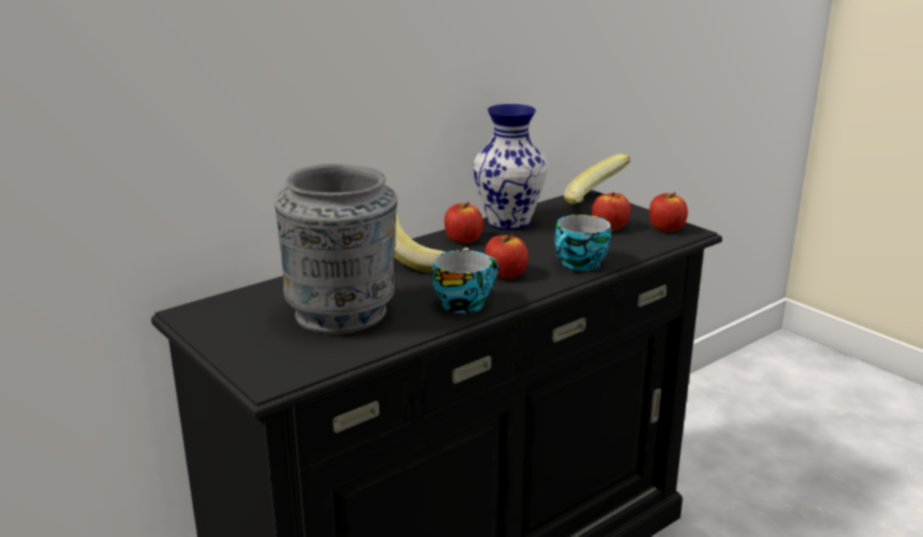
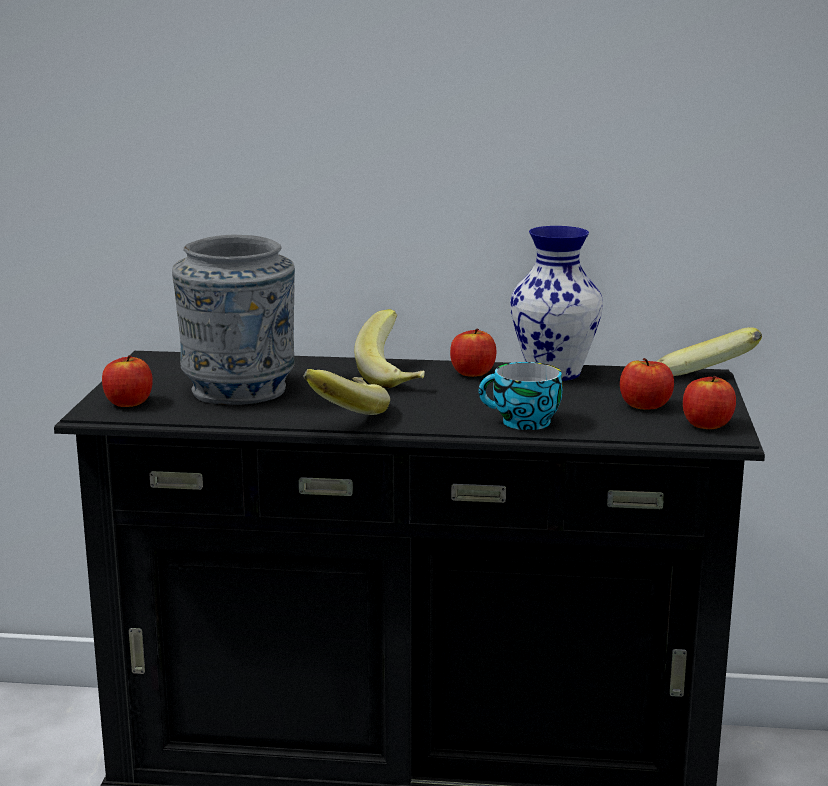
camera: 45 degrees right, 5 degrees down
(464, 303) = (344, 414): cup -> banana
(505, 274) = (434, 407): apple -> apple (128, 403)

